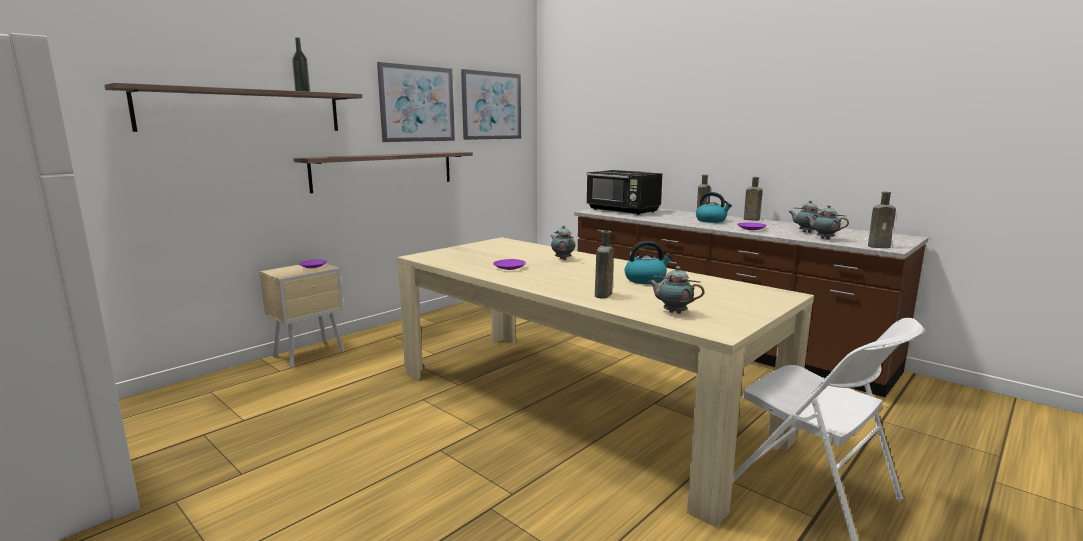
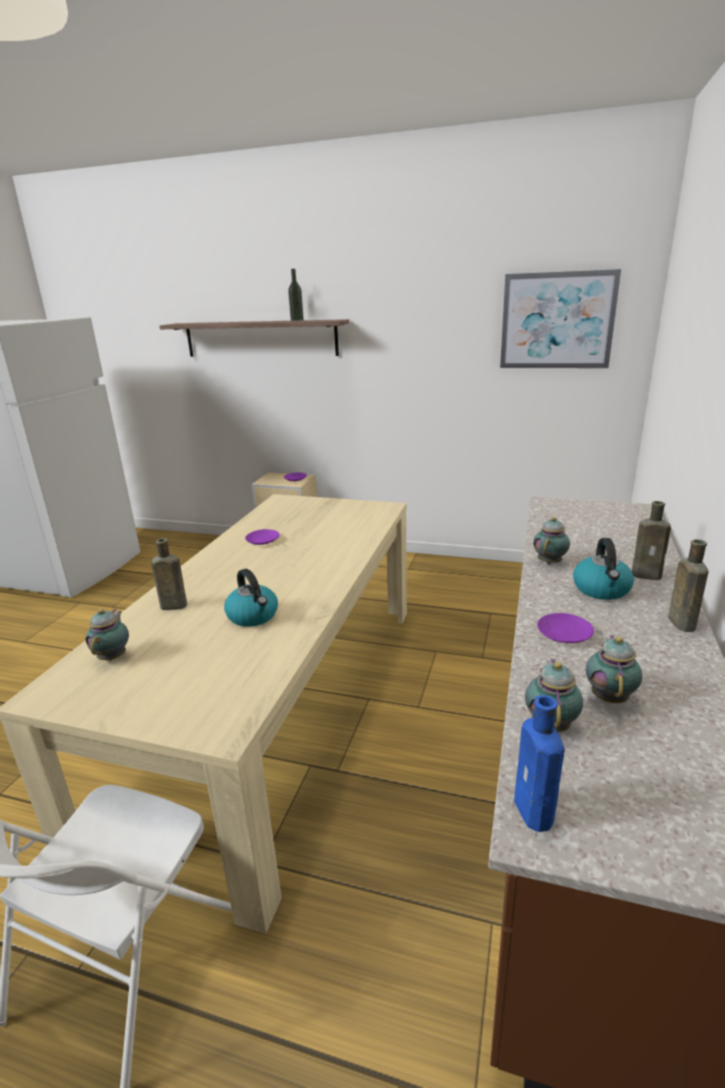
camera: 65 degrees right, 10 degrees up
(385, 170) = (388, 398): shelf -> none
(417, 104) = (434, 324): picture -> none
(562, 259) = (324, 553): teapot -> teapot (550, 562)
(623, 211) = (586, 518): black microwave -> none
(880, 247) = (535, 814): brown bottle -> blue bottle

